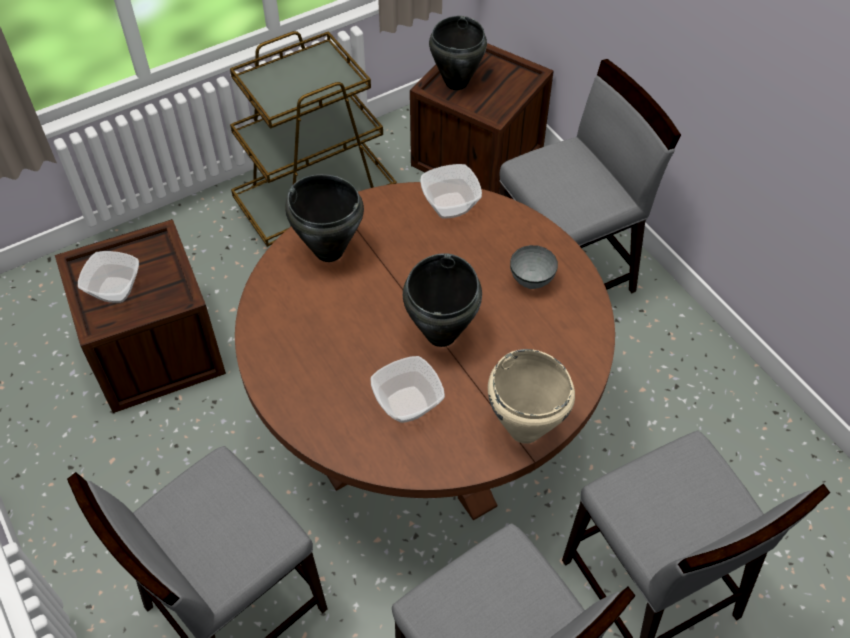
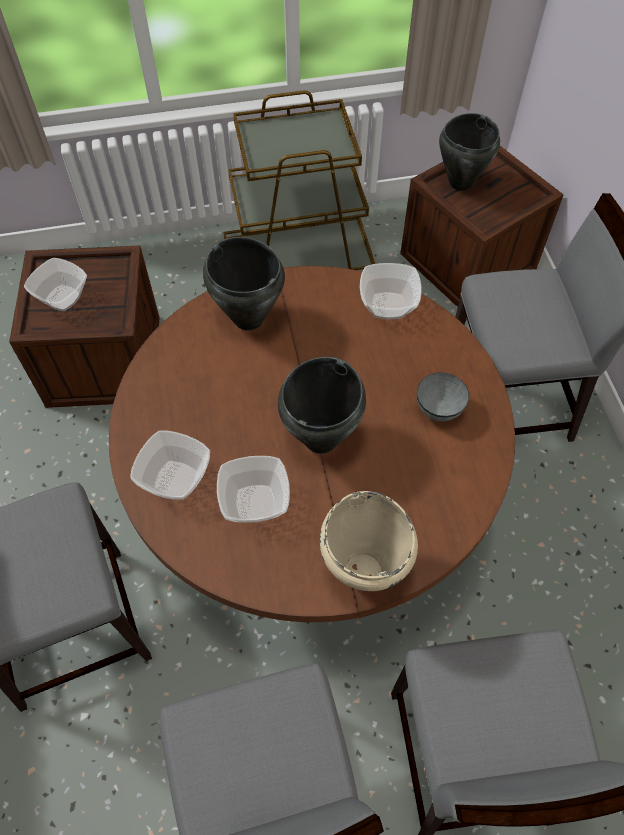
camera: 20 degrees right, 5 degrees up
(328, 406) = (177, 479): none -> bowl

